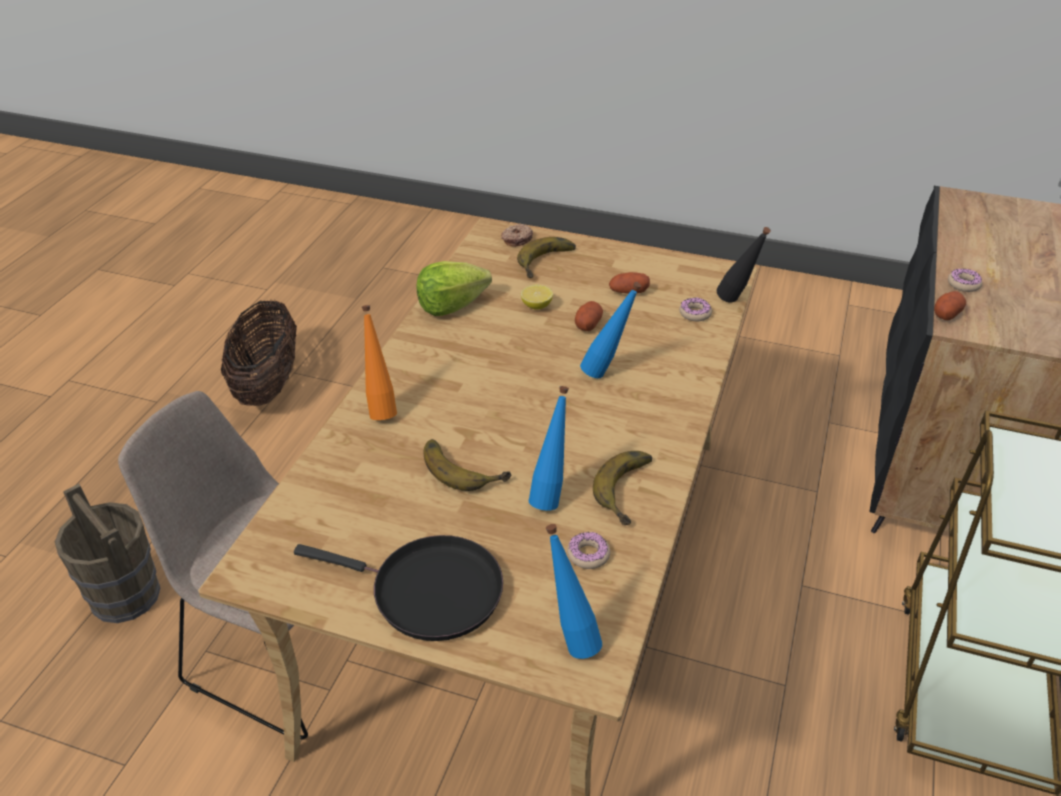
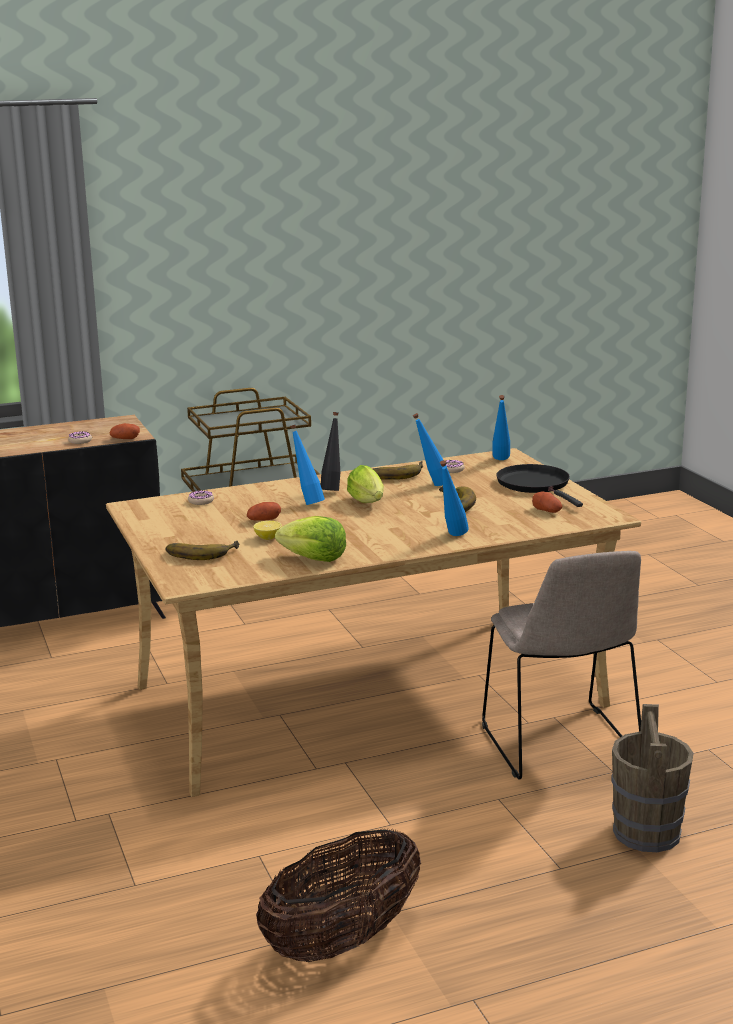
camera: 130 degrees left, 20 degrees down
(381, 408) = (452, 536): orange bottle -> blue bottle
(516, 239) = (182, 573): donut -> none
(552, 411) = (368, 503): none -> lettuce
(628, 292) = (203, 522): potato -> potato (546, 511)
(736, 303) = (169, 496): black bottle -> black bottle (332, 489)

